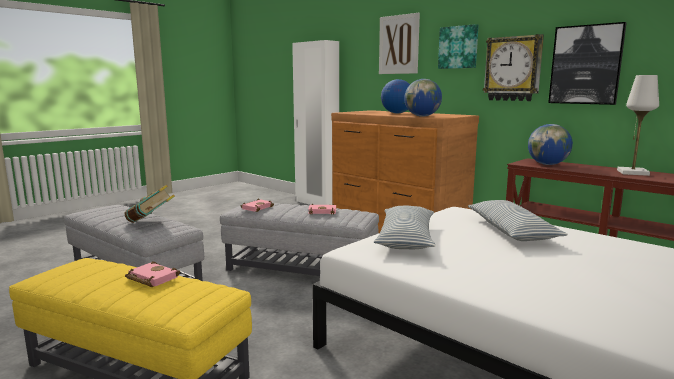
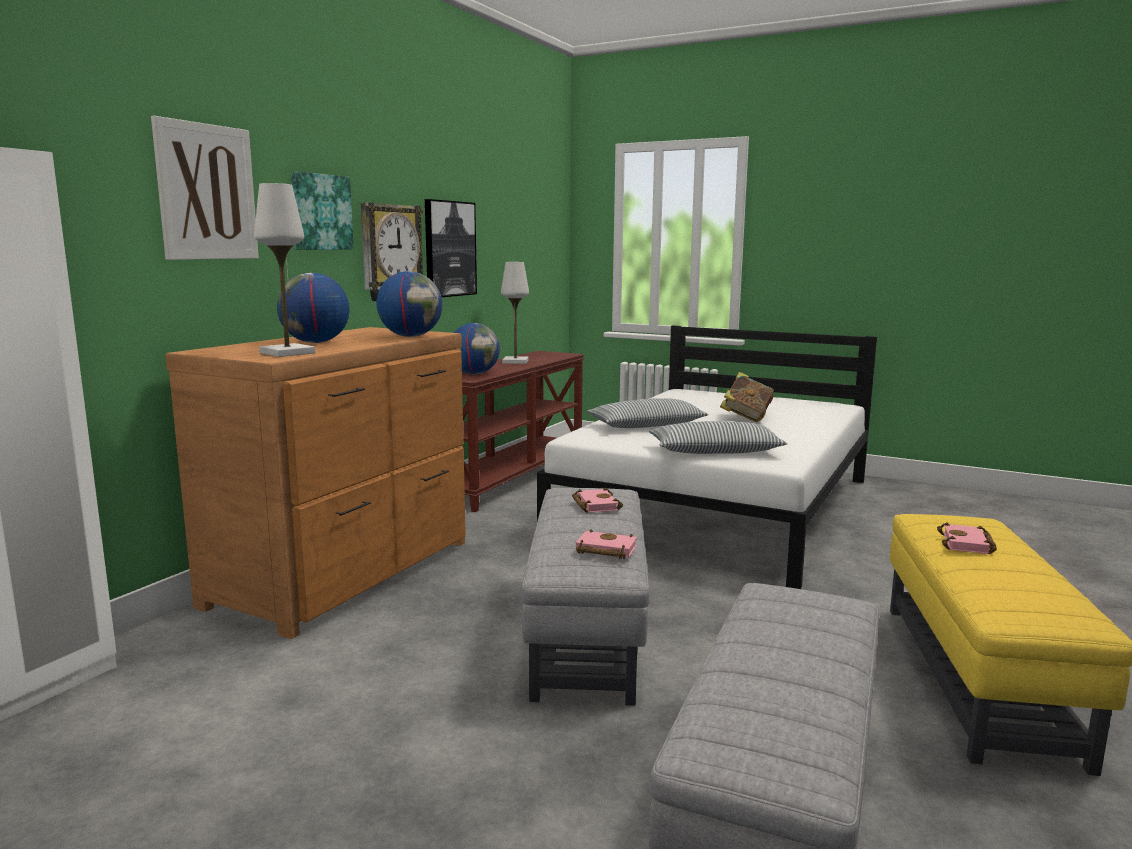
camera: 105 degrees left, 0 degrees up
(151, 222) = (793, 616): book -> book (746, 417)
(360, 112) = (287, 353): none -> white table lamp

